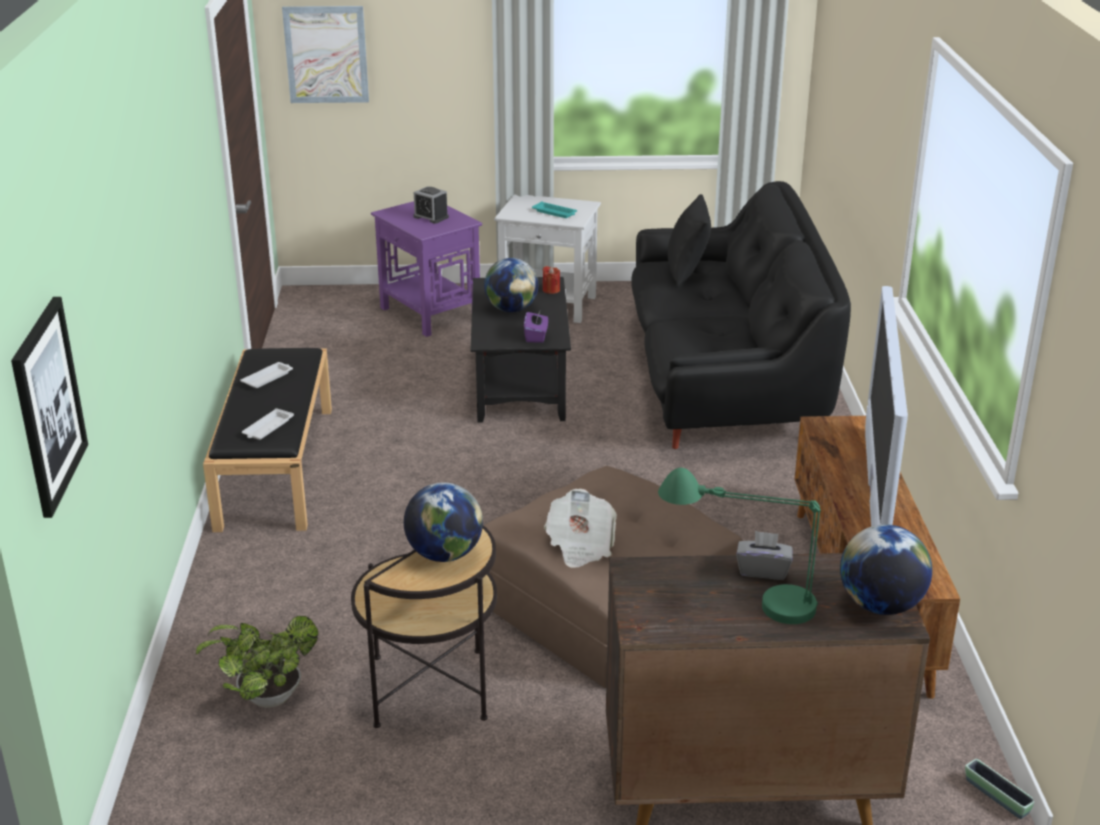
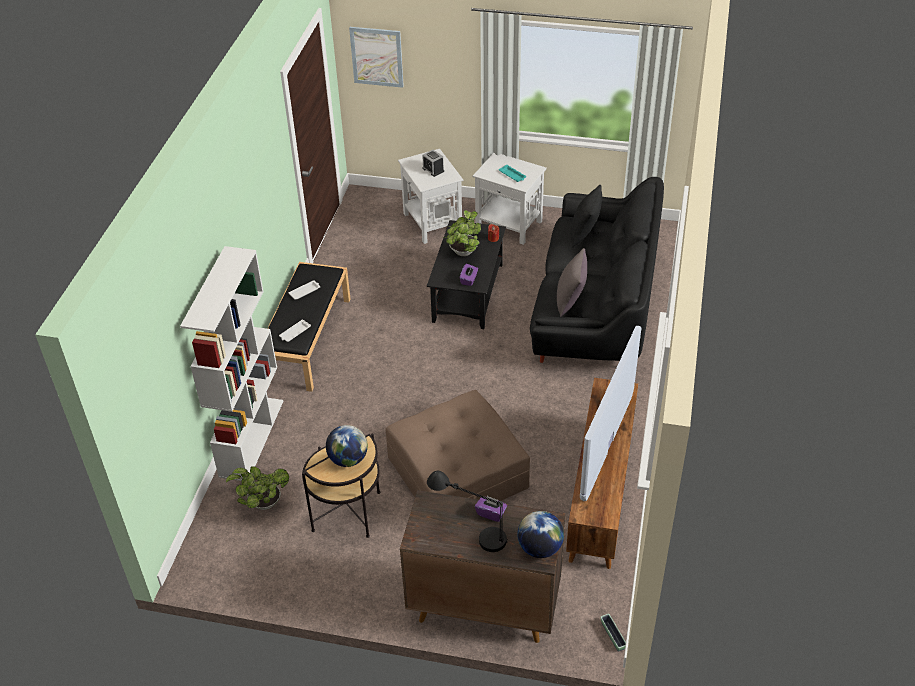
camera: 15 degrees right, 15 degrees up
(48, 405) = (138, 394): picture -> none
(214, 606) = (251, 437): none -> white bookcase
(430, 314) = (432, 223): purple side table -> white side table
(511, 309) = (462, 253): globe -> potted plant
(580, 546) = (435, 450): newspaper -> none
(707, 343) = (570, 301): none -> grey pillow
(740, 601) = (470, 532): green table lamp -> black table lamp
(763, 570) = (491, 513): grey tissue box -> purple tissue box

